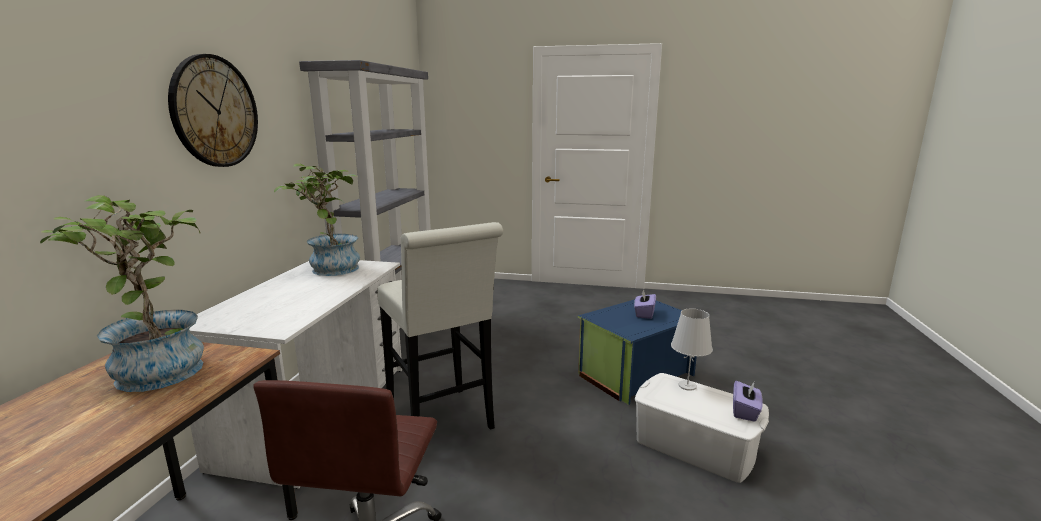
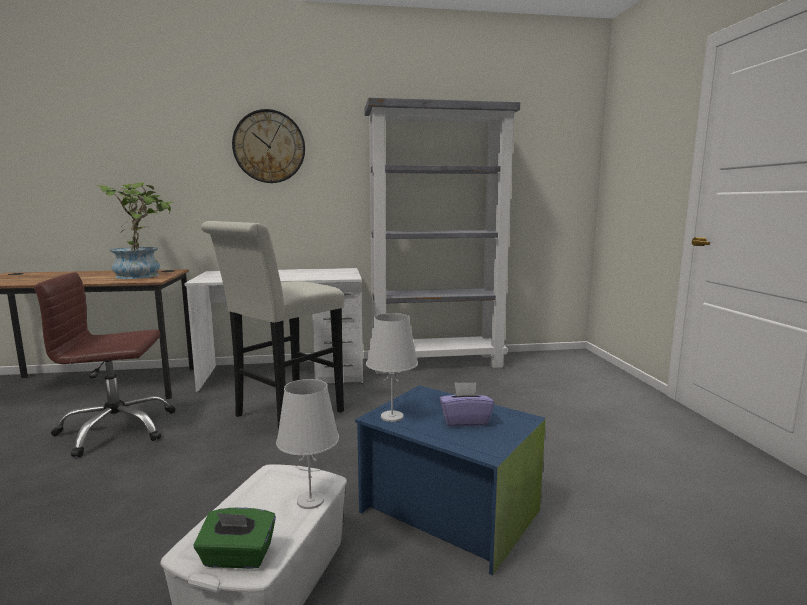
camera: 70 degrees right, 5 degrees down
(329, 268) = (331, 272): potted plant -> none
(631, 330) = (392, 416): none -> white table lamp
(745, 411) = (237, 557): purple tissue box -> green tissue box

